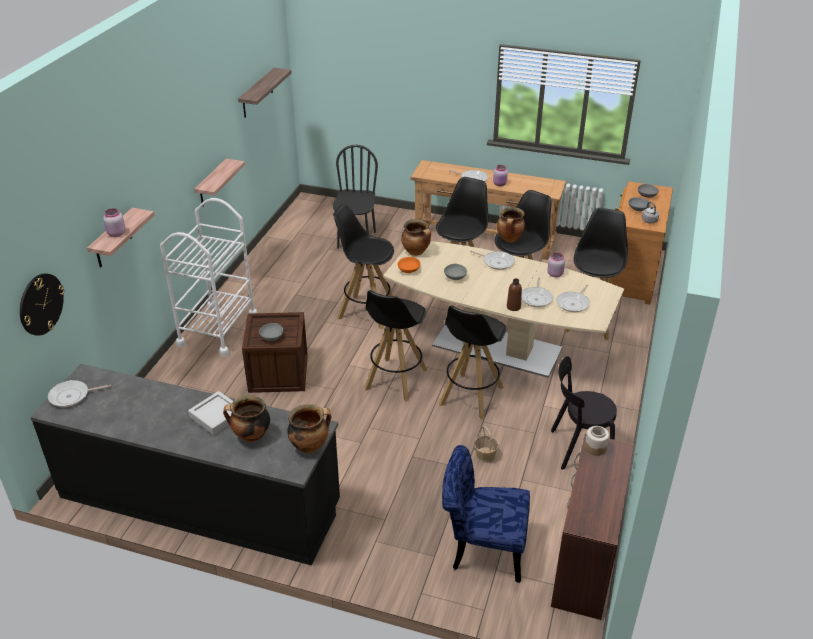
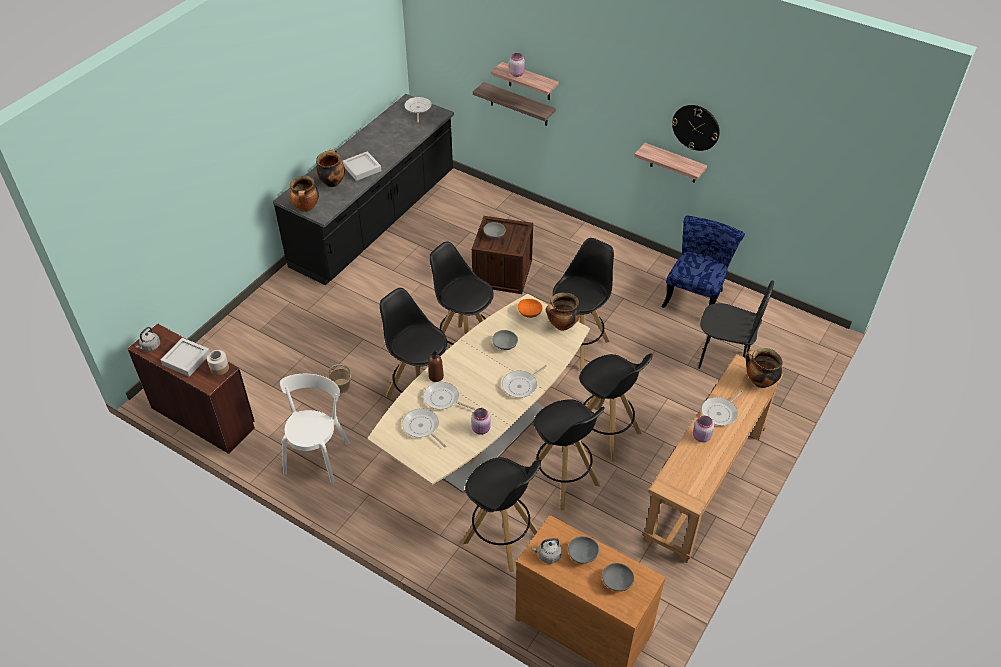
camera: 105 degrees right, 10 degrees up
(41, 304) = (450, 53): wall clock -> wall clock (696, 127)
(217, 330) = (578, 241): white cart -> none
(257, 93) = (798, 164): shelf -> shelf (519, 104)
(481, 548) = (250, 358): blue chair -> blue chair (696, 295)
(510, 239) = (565, 410): cooking pot -> cooking pot (759, 381)
(578, 448) = (318, 455): black chair -> white chair
(600, 480) = (186, 359): none -> grey tray
(602, 522) = (150, 347): none -> grey kettle

